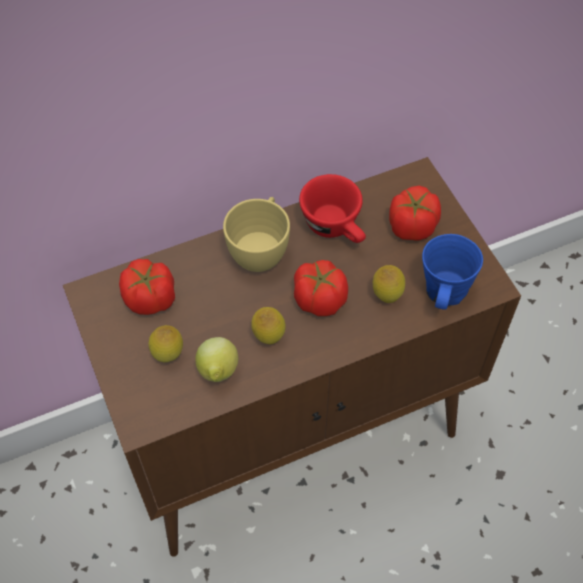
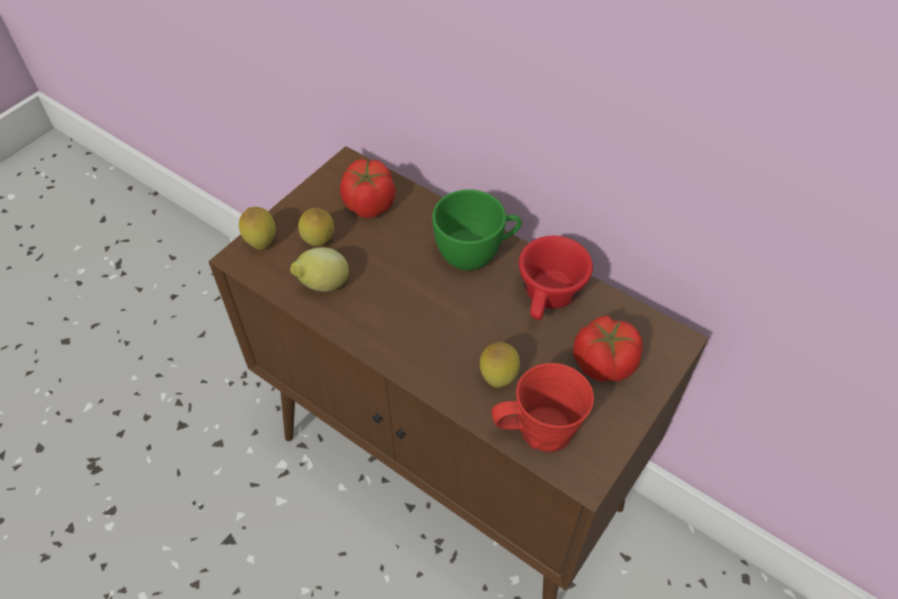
camera: 60 degrees right, 5 degrees down
(260, 250) = (476, 254): yellow cup -> green cup
(268, 337) = (384, 305): lemon -> lemon (262, 243)
(319, 299) = (454, 324): tomato -> none
(444, 292) = (541, 430): blue mug -> red mug

